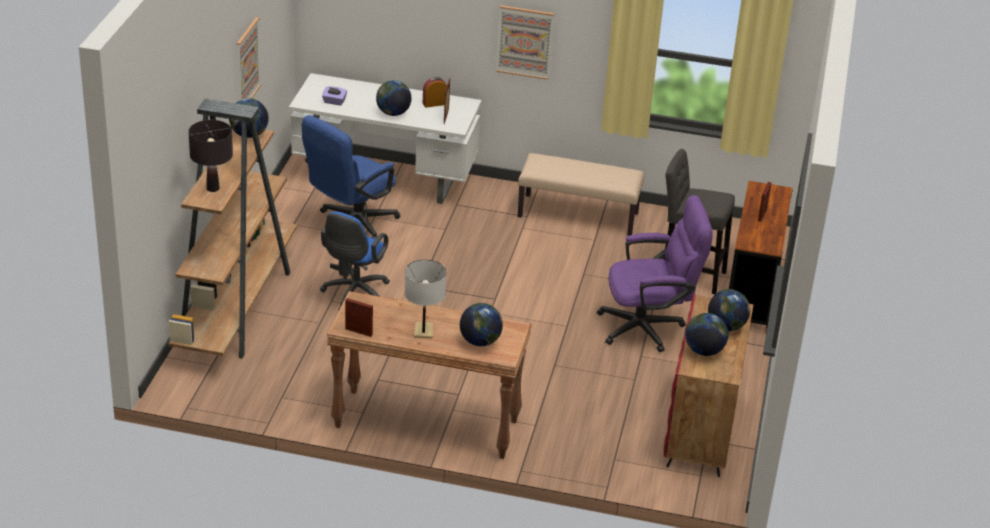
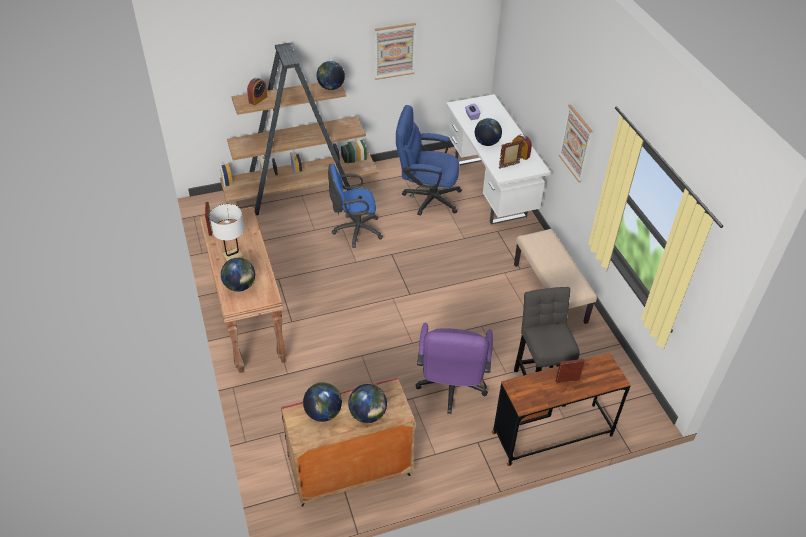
camera: 60 degrees right, 10 degrees up
(212, 188) = (258, 99): black table lamp -> alarm clock
(649, 327) = (451, 388): purple office chair -> purple office chair turned 45 degrees clockwise

